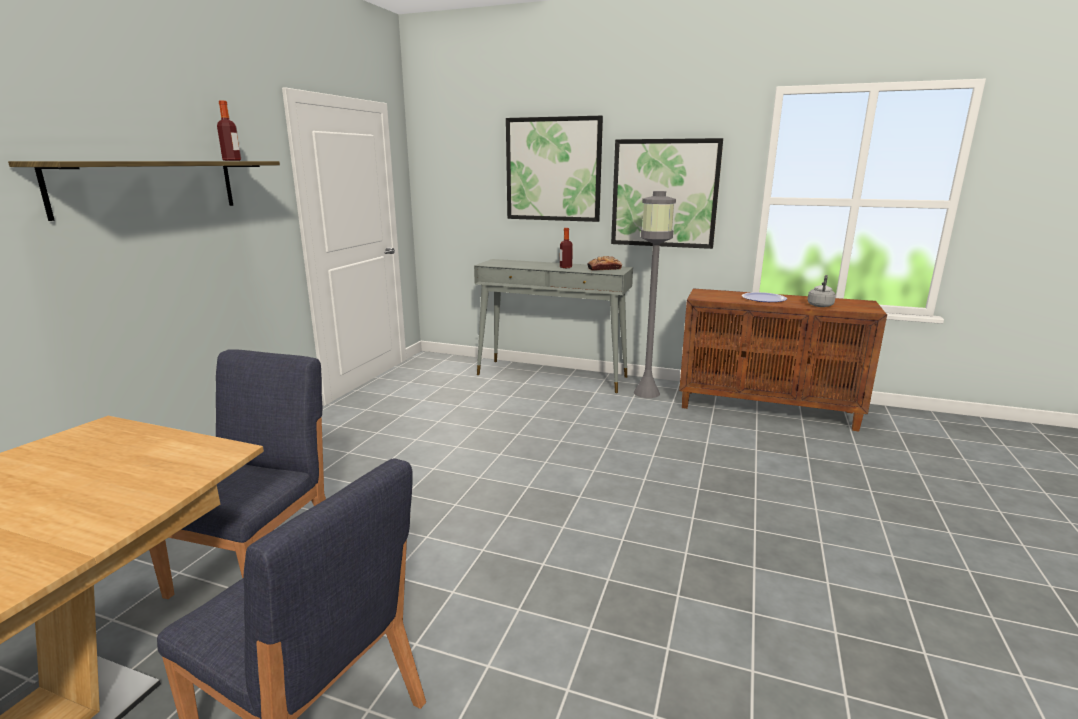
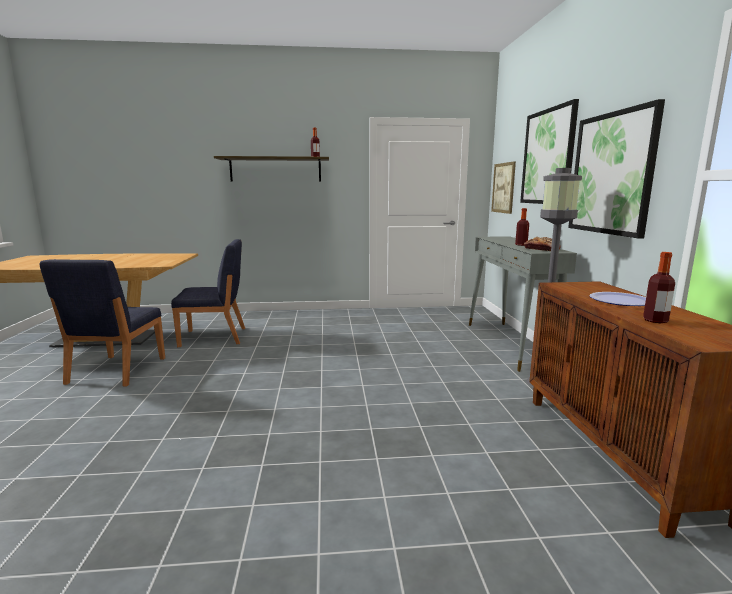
camera: 65 degrees right, 5 degrees down
(452, 199) = (503, 188): none -> picture
(820, 305) = (655, 320): grey kettle -> bottle

